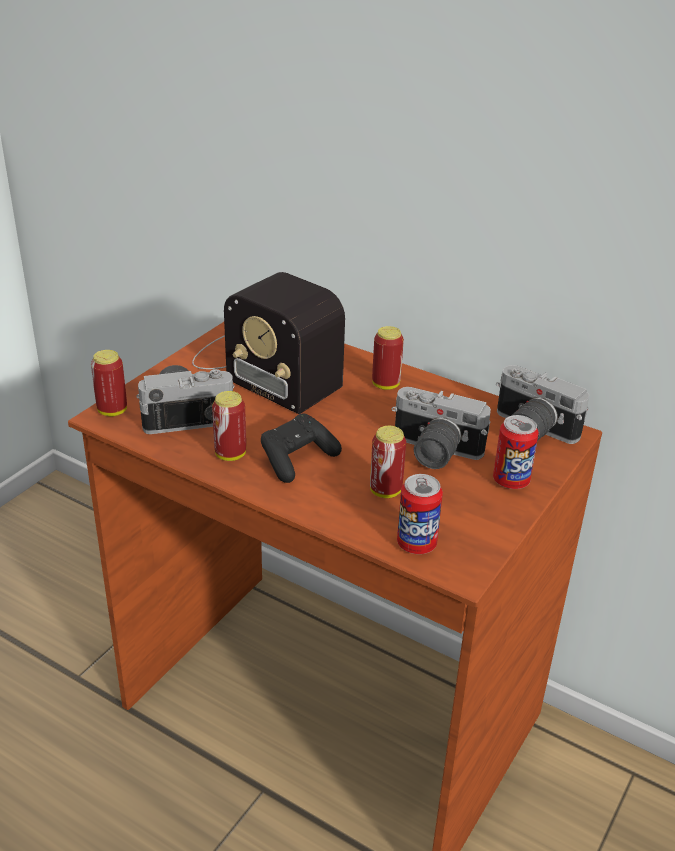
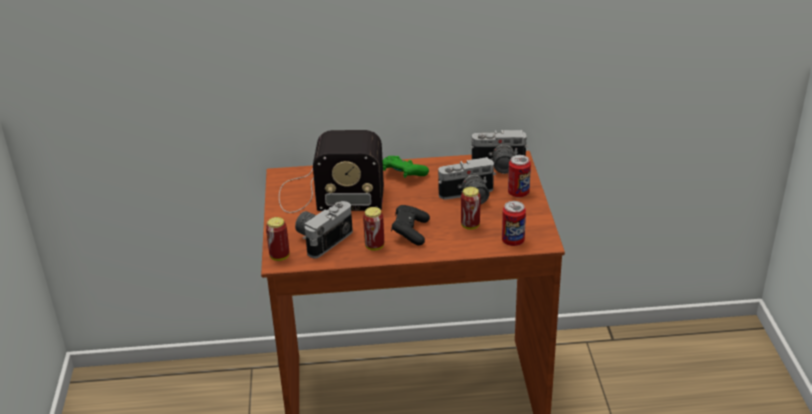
camera: 35 degrees left, 0 degrees up
(385, 385) = (403, 175): can -> green game controller

